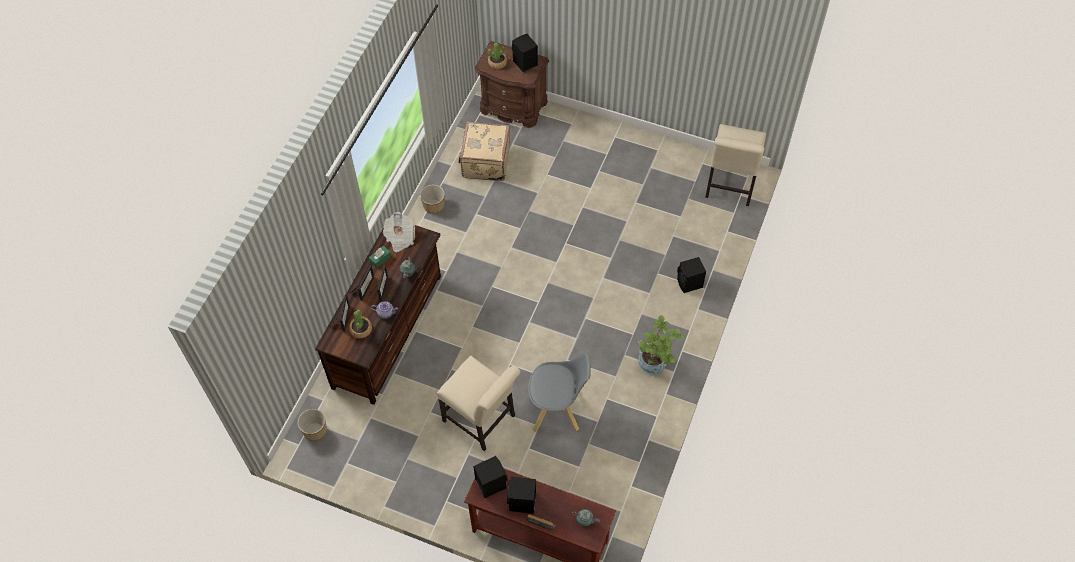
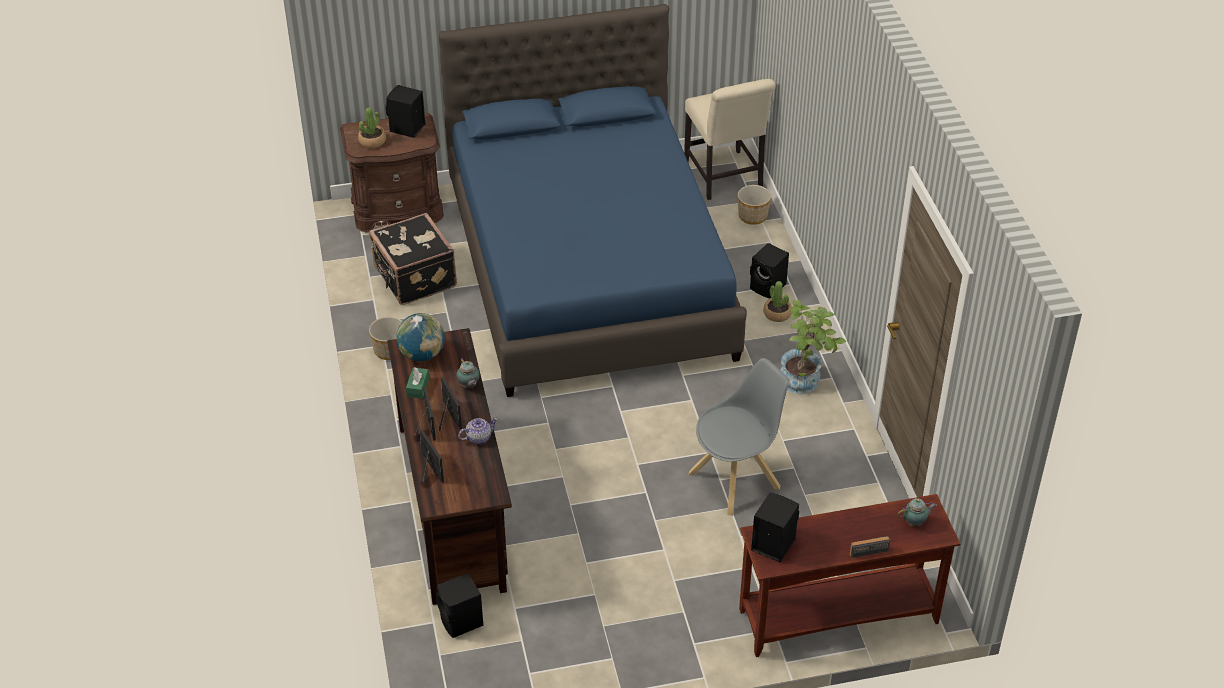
camera: 35 degrees left, 15 degrees down
(314, 430) = (453, 661): planter -> planter (752, 216)
(361, 329) = (463, 469): potted plant -> potted plant (777, 314)
(400, 237) = (422, 354): newspaper -> globe
(482, 421) = (659, 538): beige chair -> none
(485, 162) = (414, 278): beige suitcase -> black suitcase
(522, 503) = (827, 543): black speaker -> black speaker (461, 622)
(591, 210) = (589, 268): none -> blue bed

